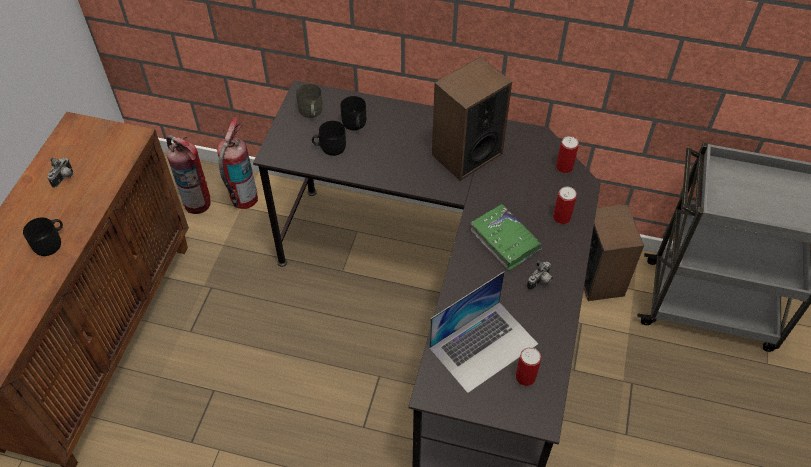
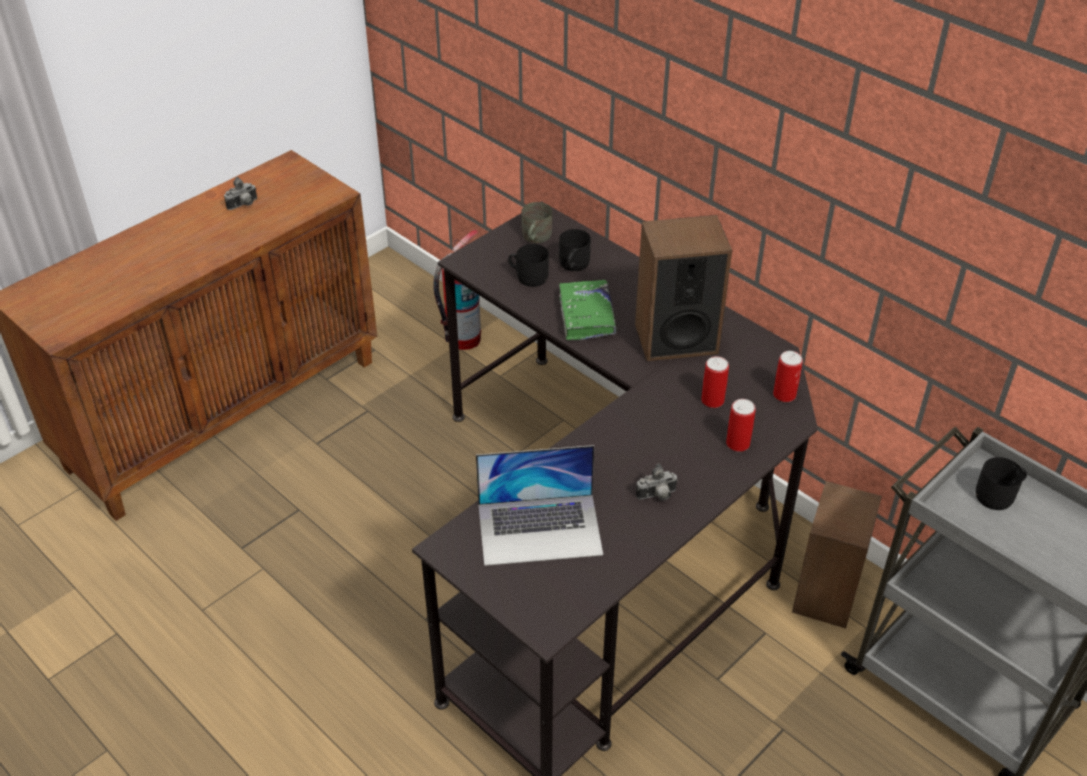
camera: 30 degrees right, 10 degrees down
(51, 242) = (188, 255): black mug -> black mug (999, 495)
(197, 203) = (413, 324): fire extinguisher -> none
(505, 241) = (649, 439): green book -> green book (586, 316)
(525, 377) = (561, 580): can -> can (712, 400)

